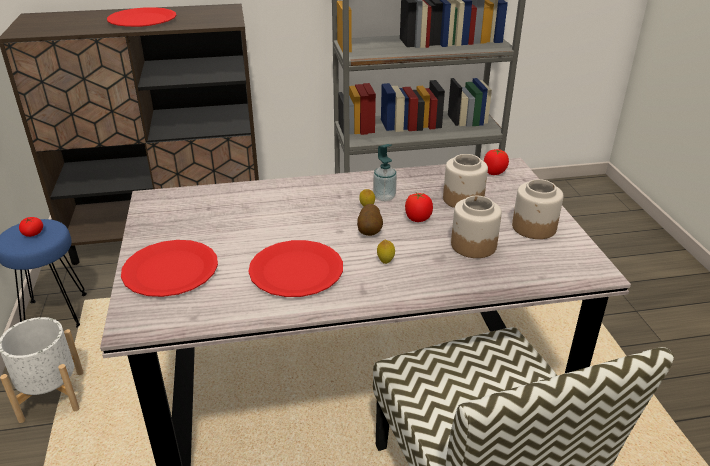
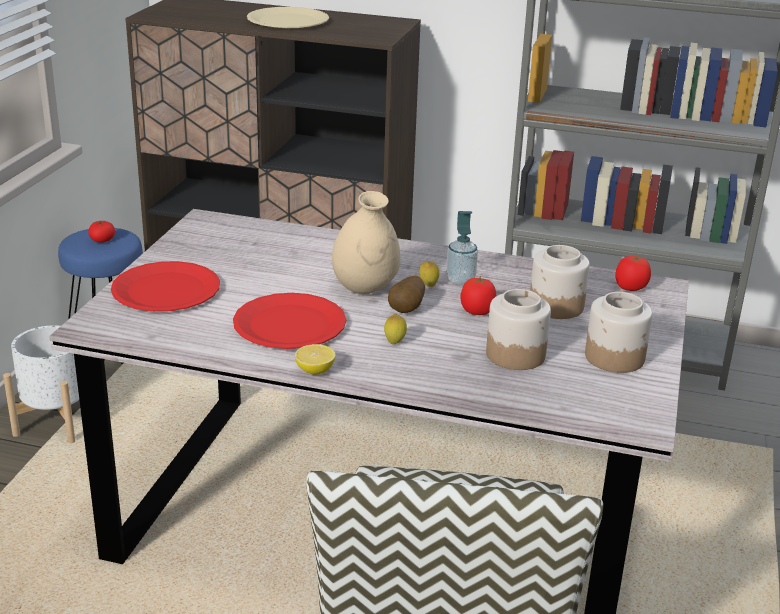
camera: 25 degrees right, 5 degrees down
(142, 20) = (287, 21): red plate -> beige plate
(325, 223) = (365, 289): none -> beige vase
(350, 305) = (315, 371): none -> lemon

